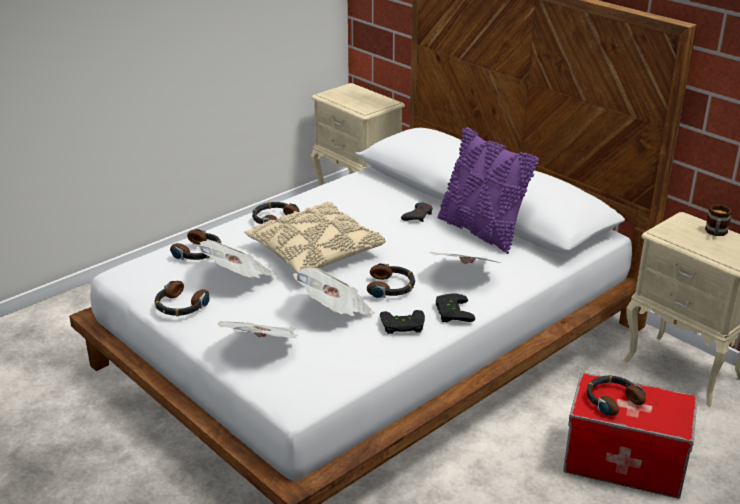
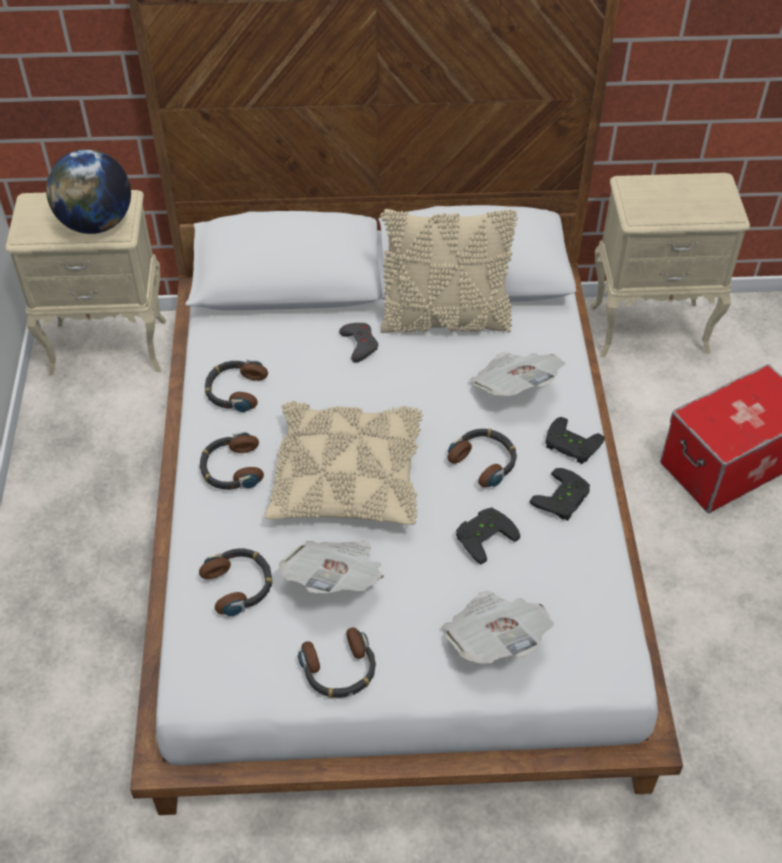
camera: 50 degrees left, 20 degrees up
(335, 310) = (483, 535): newspaper -> black game controller
(361, 104) = (96, 224): none -> globe
(482, 231) = (445, 319): purple pillow -> beige pillow
(612, 399) = (728, 421): headphones -> headphones (235, 390)
(715, 233) = (673, 186): mug -> none

